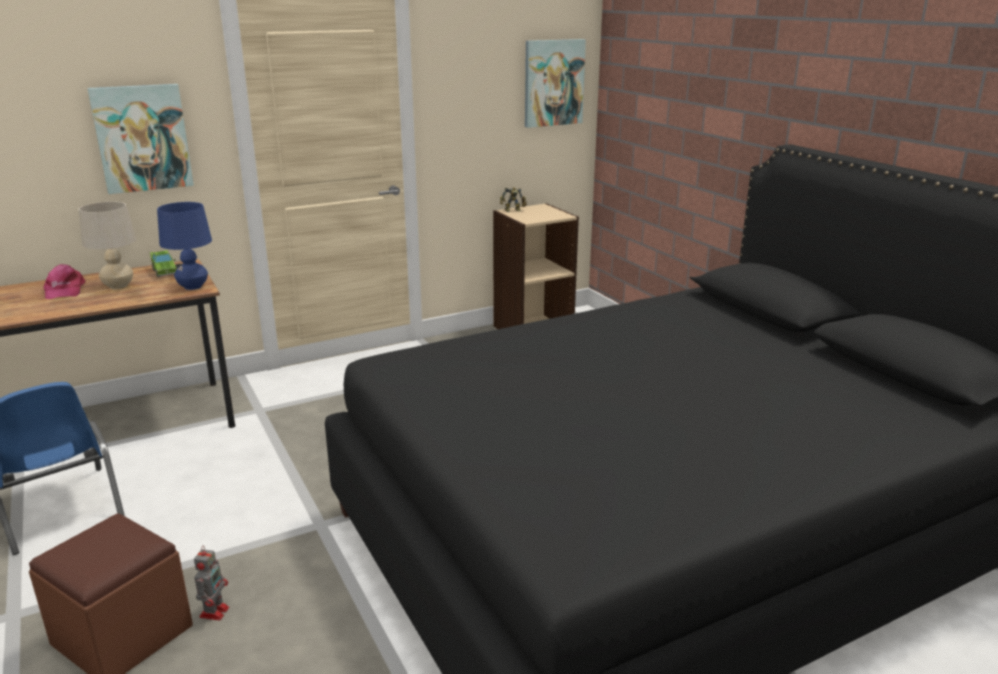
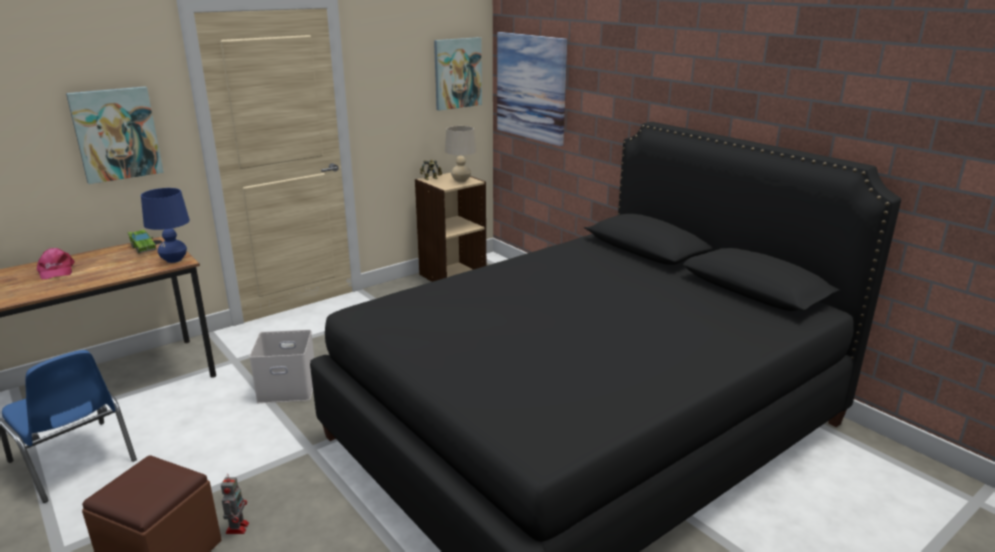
camera: 10 degrees left, 0 degrees up
(118, 286) = (105, 264): beige table lamp -> beige table lamp (461, 180)
(313, 447) = (289, 387): none -> white storage box
(643, 101) = (531, 87): none -> picture

